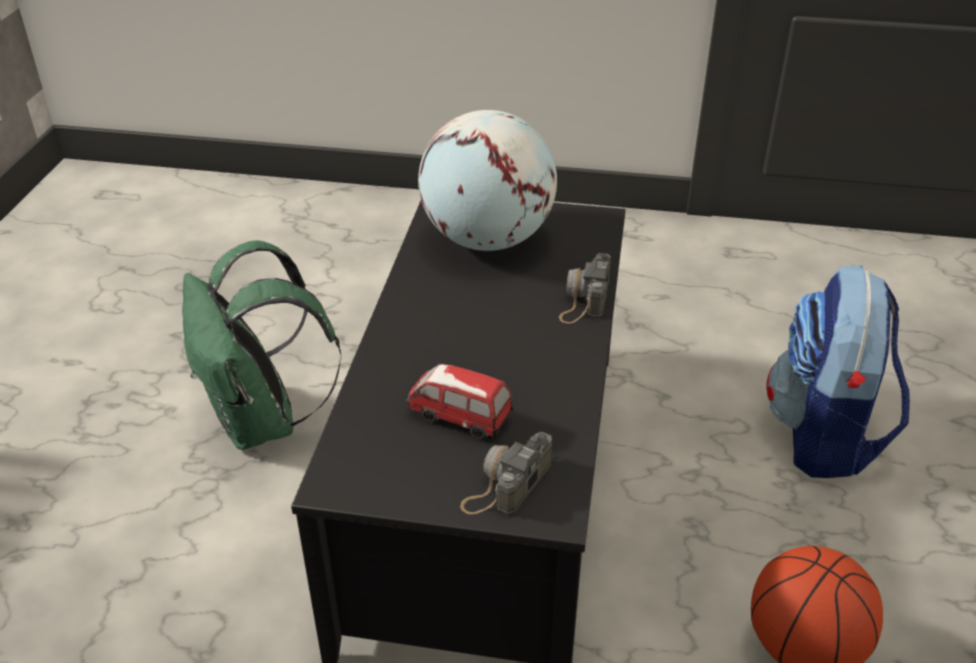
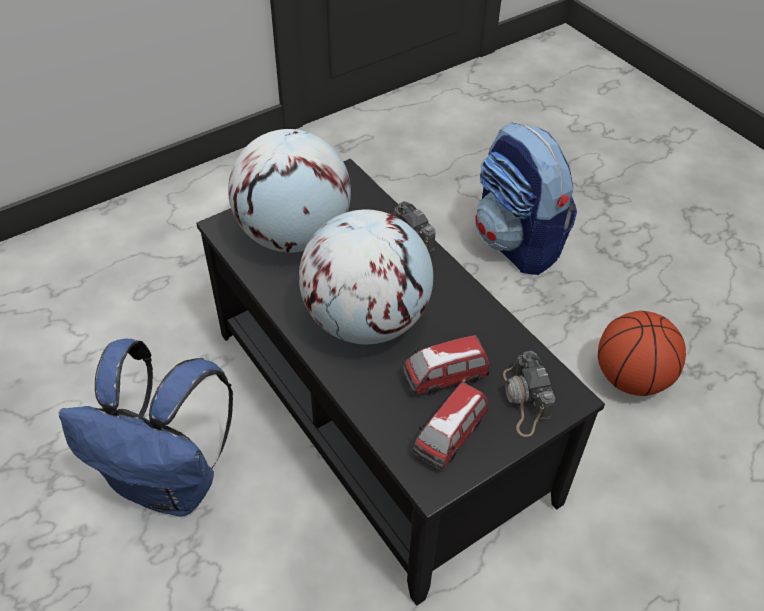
camera: 45 degrees left, 10 degrees up
(262, 421) = (171, 482): green backpack -> blue backpack
(396, 463) = (450, 437): none -> toy car
(455, 333) = (365, 321): none -> globe

